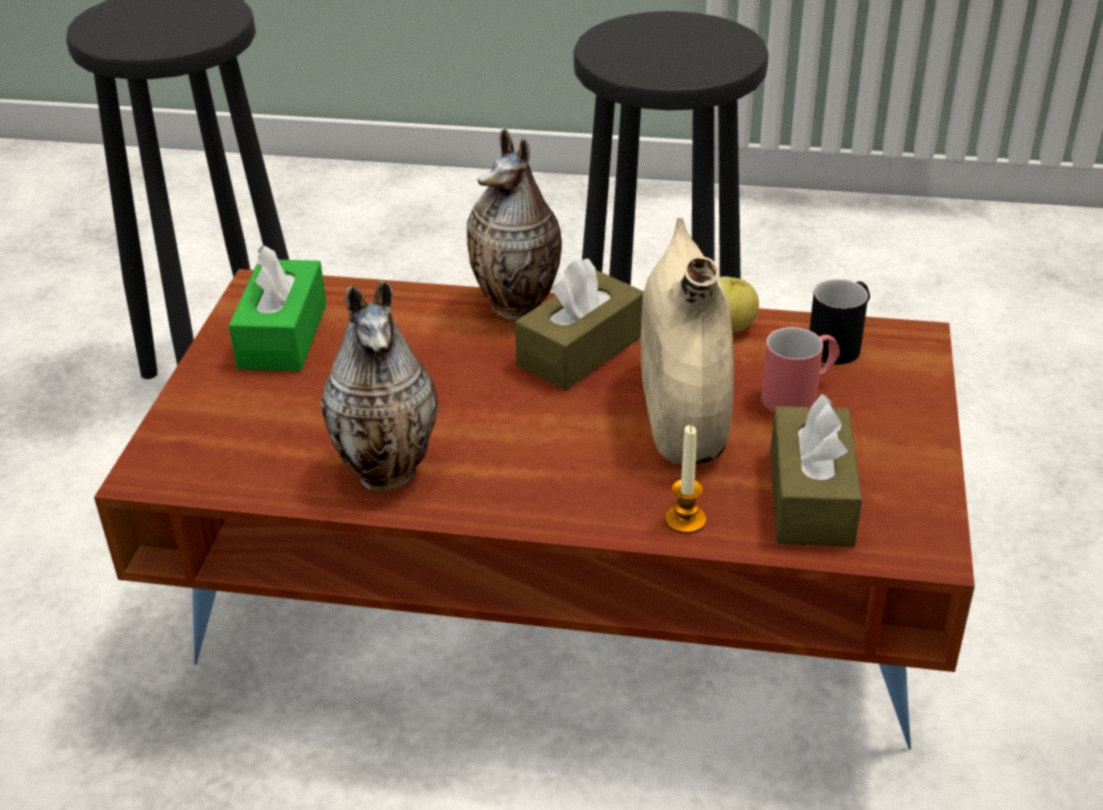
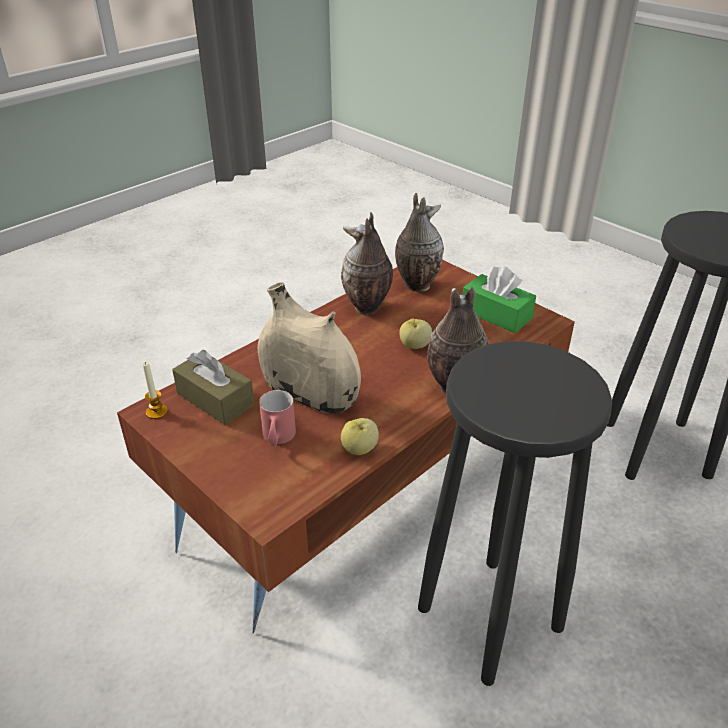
camera: 125 degrees right, 0 degrees up
(252, 451) = (416, 285): none -> vase
(454, 375) = (414, 346): none -> apple
(581, 350) = (393, 389): brown tissue box -> none
(685, 520) = (249, 361): candle -> candle (157, 412)
(840, 343) = (298, 482): black mug -> none

